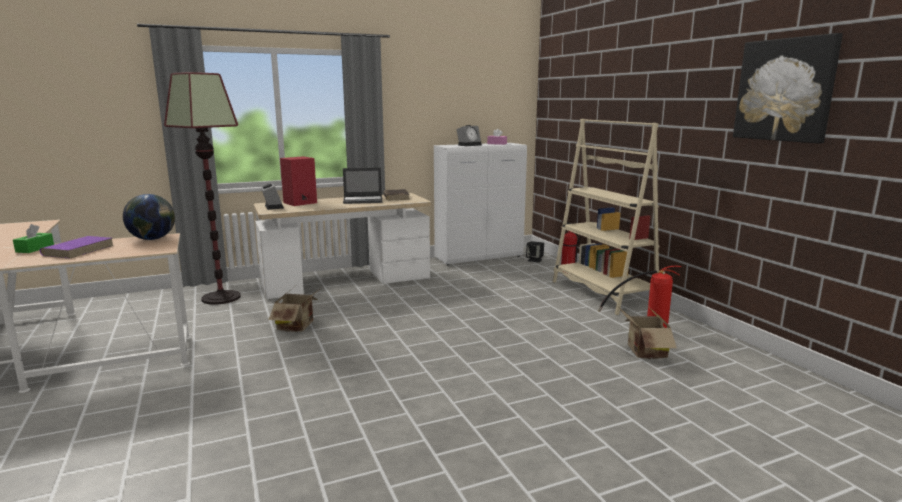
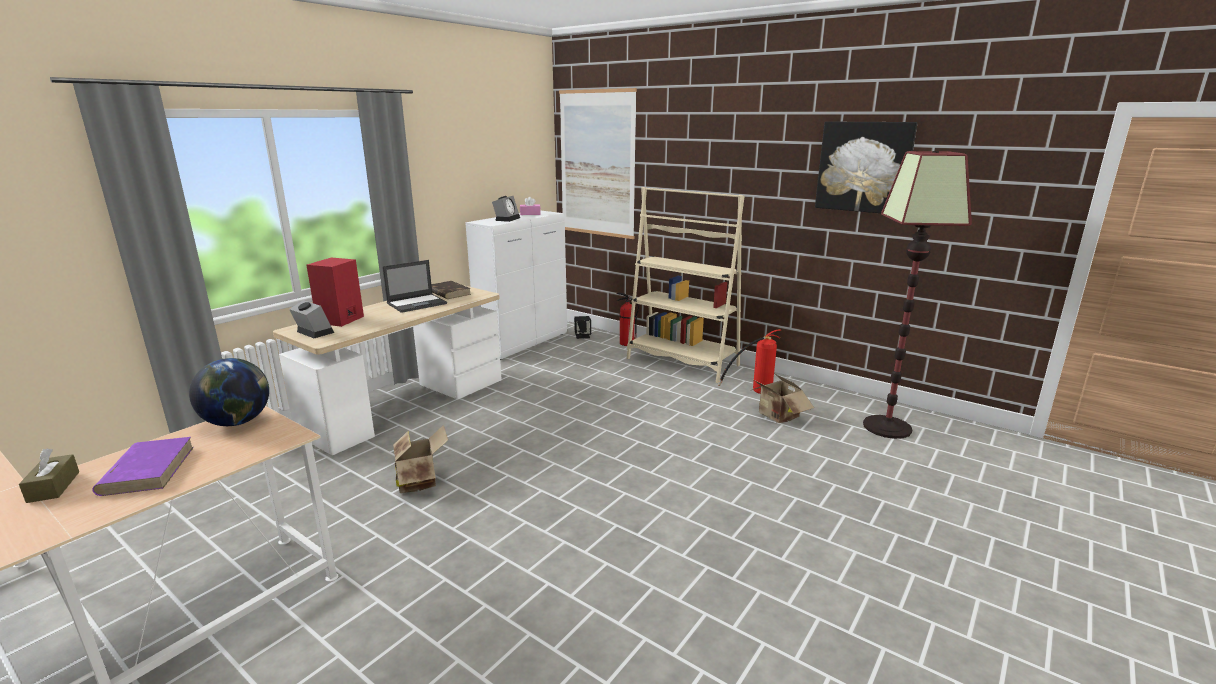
camera: 30 degrees left, 5 degrees up
(35, 249) = (53, 487): green tissue box -> brown tissue box
(221, 298) = (259, 470): floor lamp -> floor lamp (887, 427)
(563, 102) = (597, 164): none -> picture

